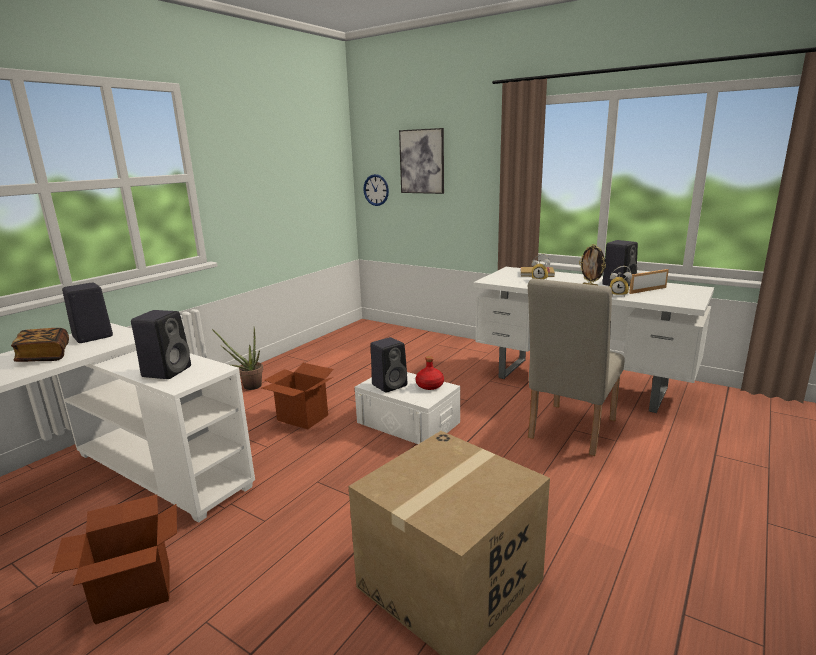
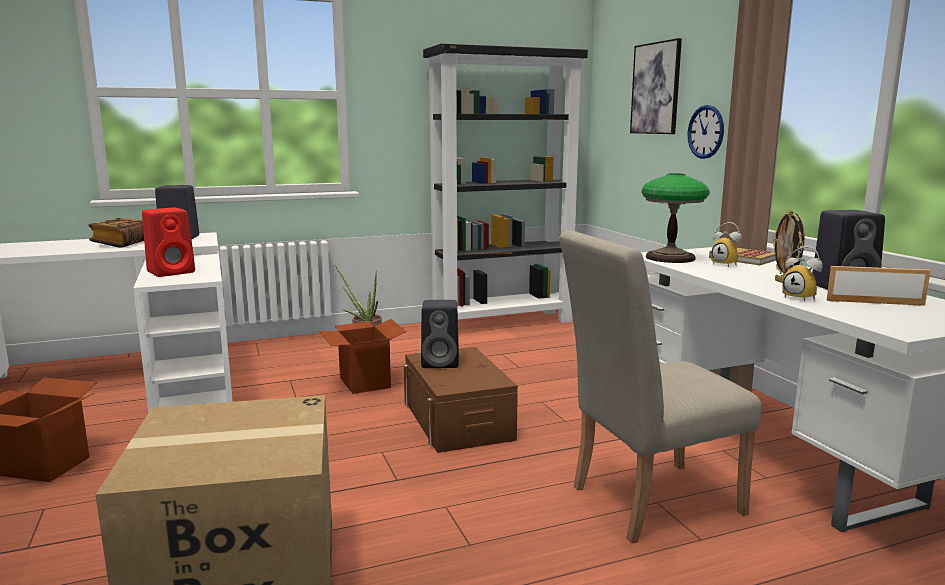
camera: 35 degrees right, 5 degrees down
(167, 371) = (172, 272): black speaker -> red speaker
(329, 343) = (503, 322): none -> black bookcase
(376, 190) = (608, 130): wall clock -> wall clock (706, 132)
(408, 422) = (458, 420): white storage box -> brown storage box
(429, 385) = (482, 375): red bottle -> none
(504, 280) = (670, 258): none -> table lamp

